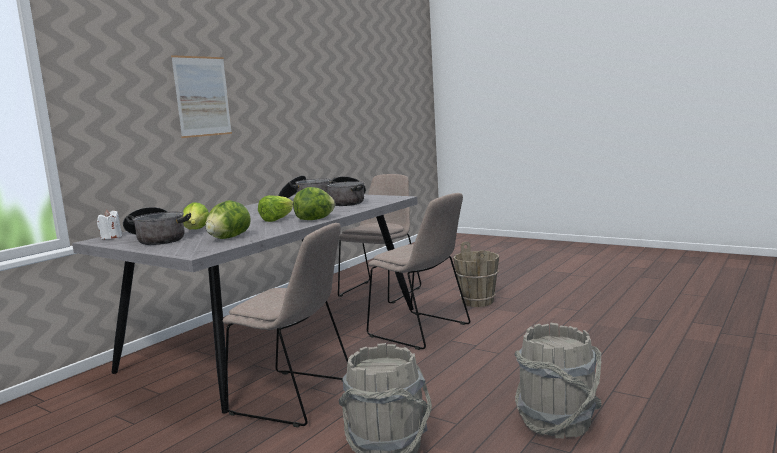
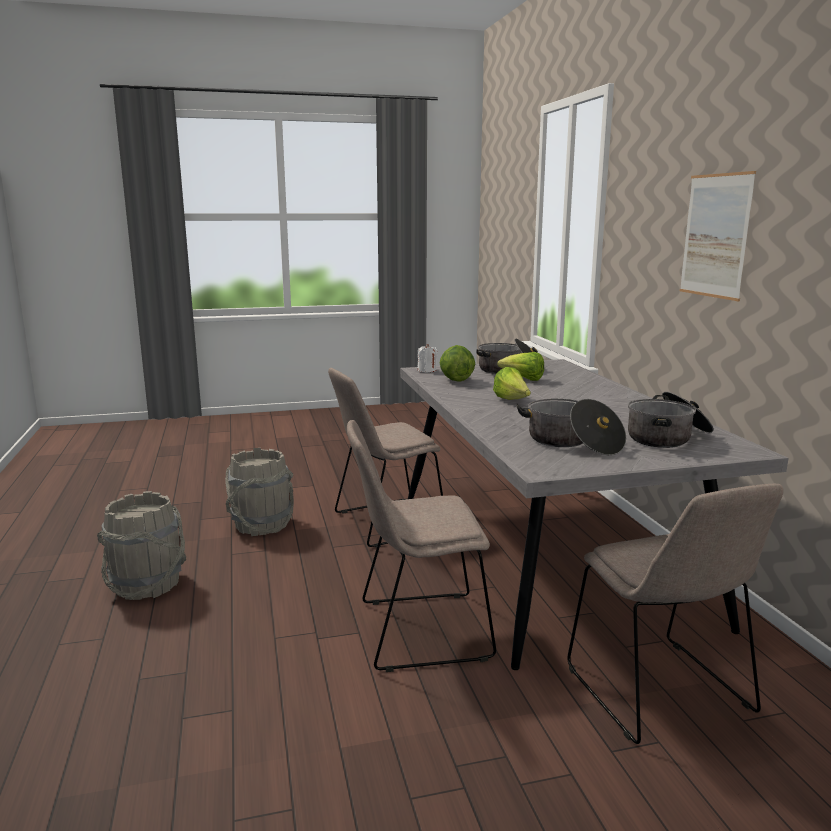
camera: 130 degrees right, 5 degrees up
(111, 237) = (559, 365): white candle -> white candle (427, 370)
(315, 219) = (469, 408): lettuce -> none
(478, 302) = (452, 747): brown bucket -> none

